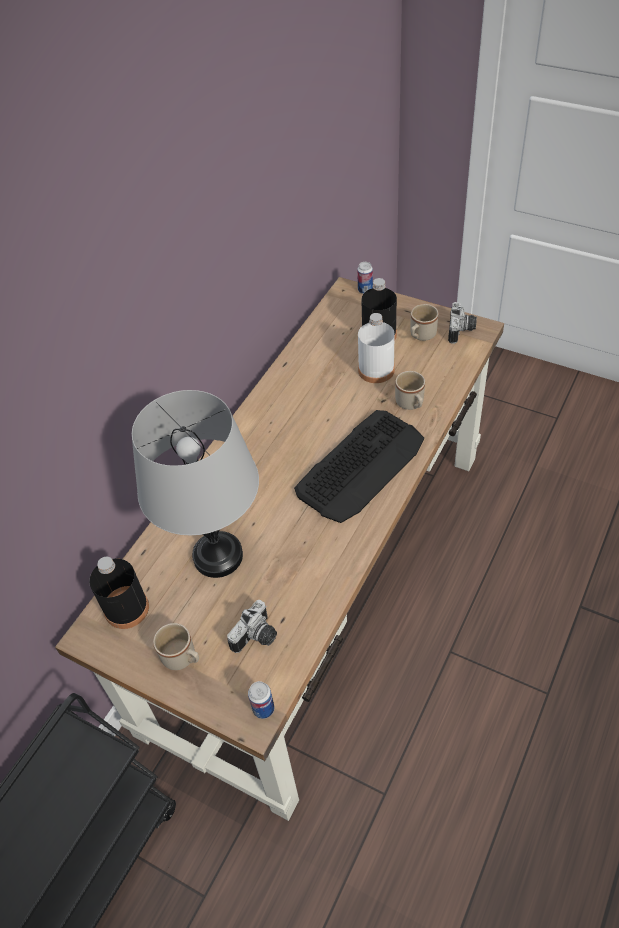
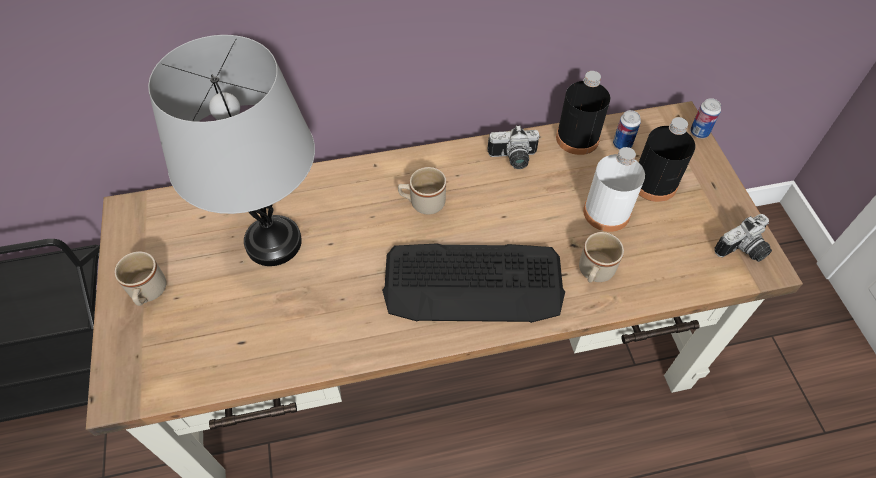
camera: 45 degrees right, 5 degrees up
(126, 608) = (172, 217): black bottle -> black bottle (577, 138)
(257, 637) = (207, 335): camera -> camera (513, 159)
(263, 709) = (134, 395): can -> can (622, 144)
(421, 336) = (694, 219): beige mug -> beige mug (422, 203)

